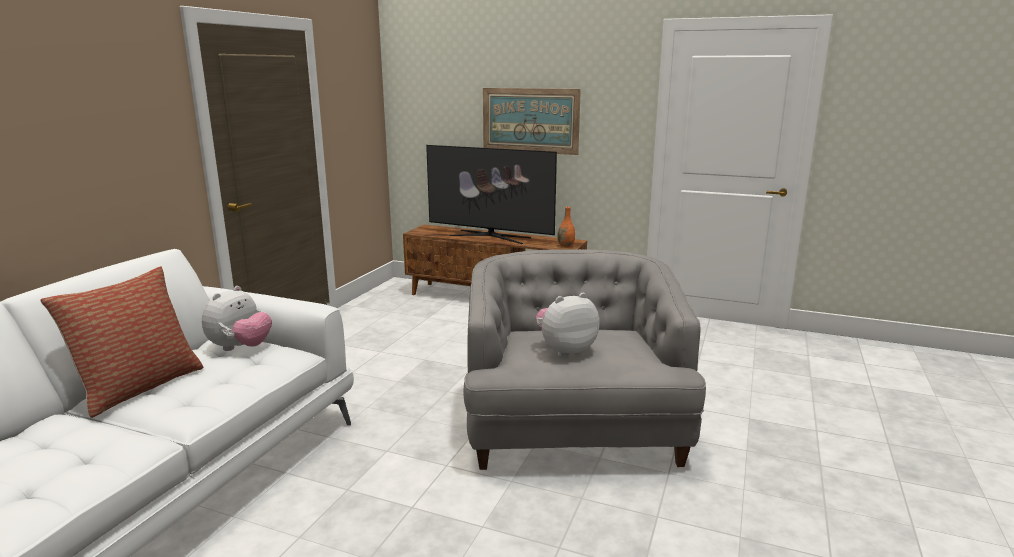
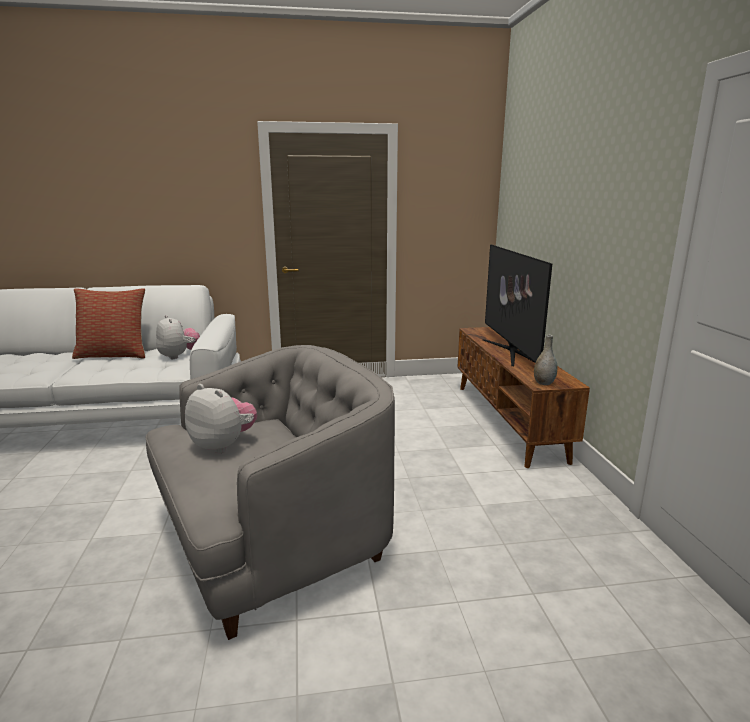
camera: 60 degrees right, 0 degrees up
(240, 348) = (179, 356): plush toy -> plush toy turned 120 degrees counterclockwise
(530, 120) = (572, 225): picture -> none
(566, 246) = (544, 383): orange vase -> grey vase

